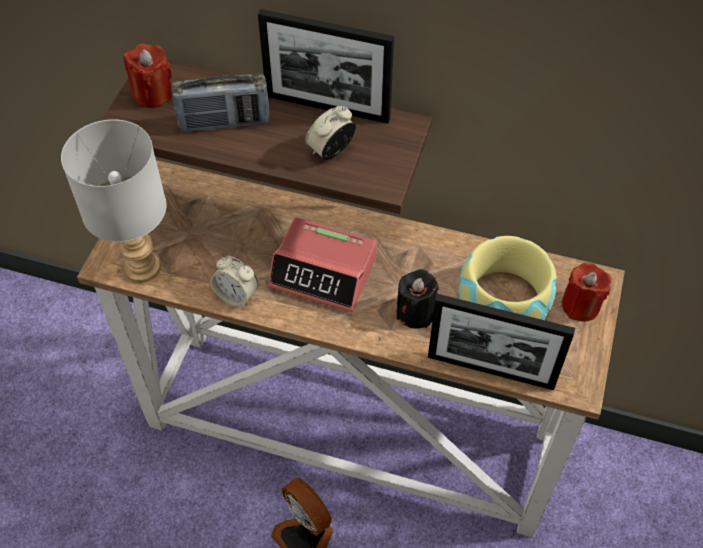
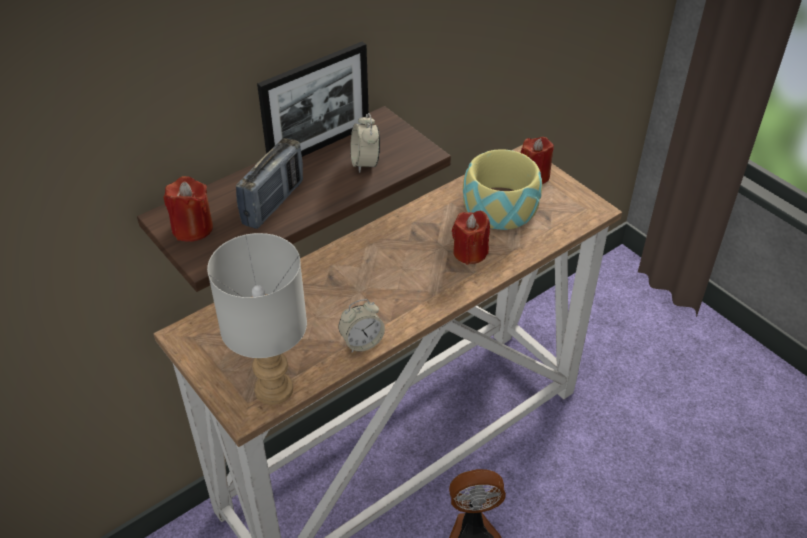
camera: 55 degrees left, 10 degrees down
(324, 272) = (388, 282): alarm clock -> none
(415, 312) = (470, 252): black candle -> red candle
(490, 370) = (549, 241): picture frame -> none

